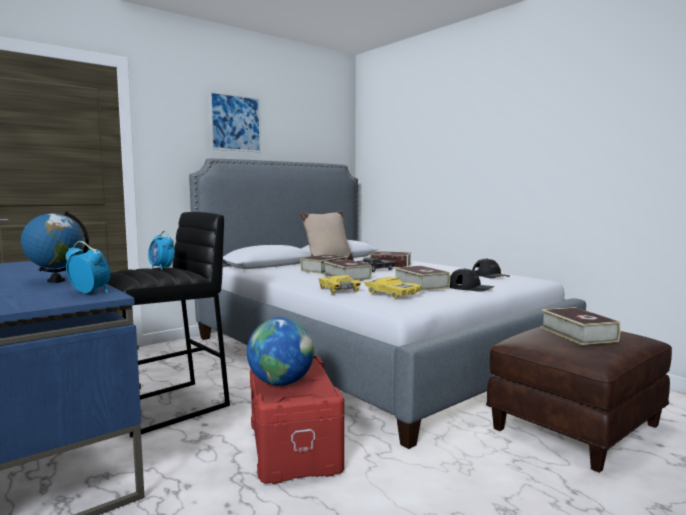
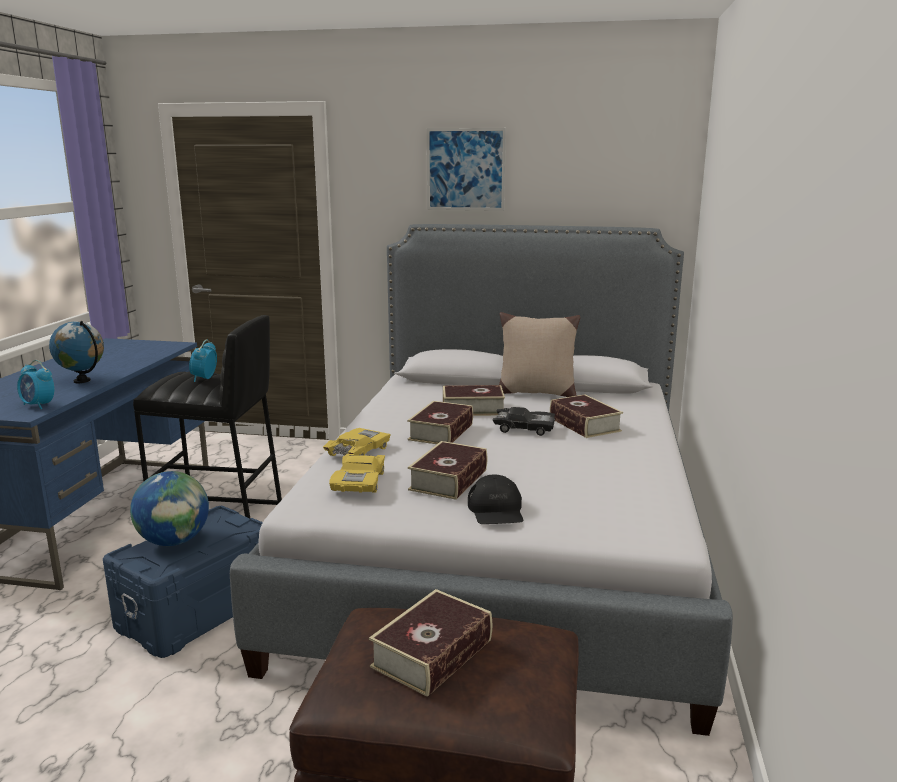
camera: 50 degrees right, 10 degrees up
(90, 292) = (38, 405): alarm clock -> alarm clock turned 135 degrees clockwise
(292, 446) = (196, 610): red storage box -> blue storage box
(490, 275) = (631, 498): black cap -> none

